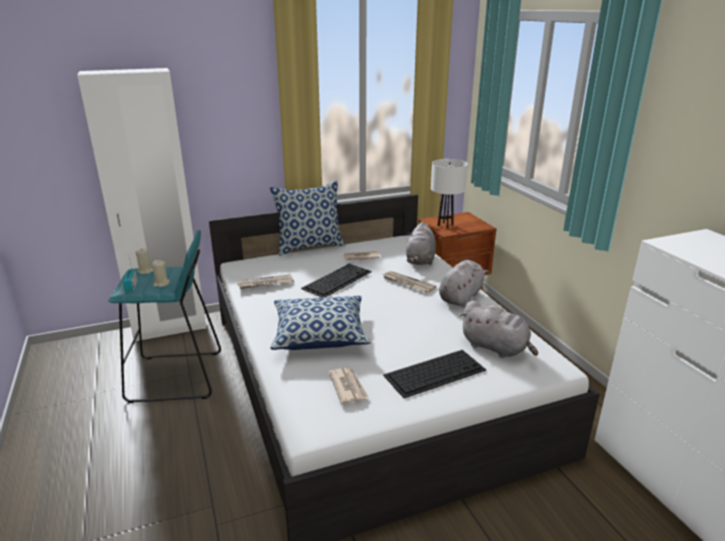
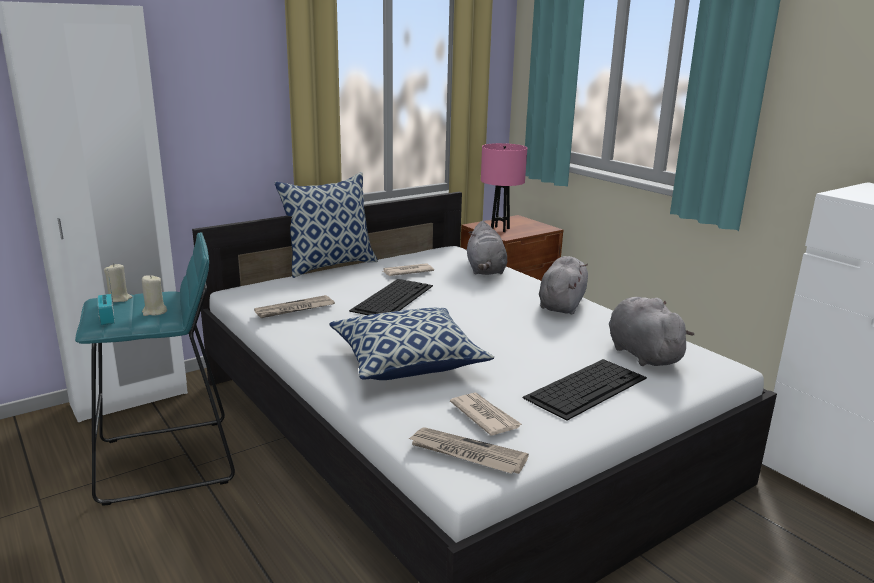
camera: 15 degrees left, 5 degrees down
(407, 283) = (486, 295): newspaper -> newspaper (466, 454)
(445, 225) = (500, 229): white table lamp -> pink table lamp
(496, 348) = (641, 354): grey plush toy -> grey plush toy turned 135 degrees counterclockwise

